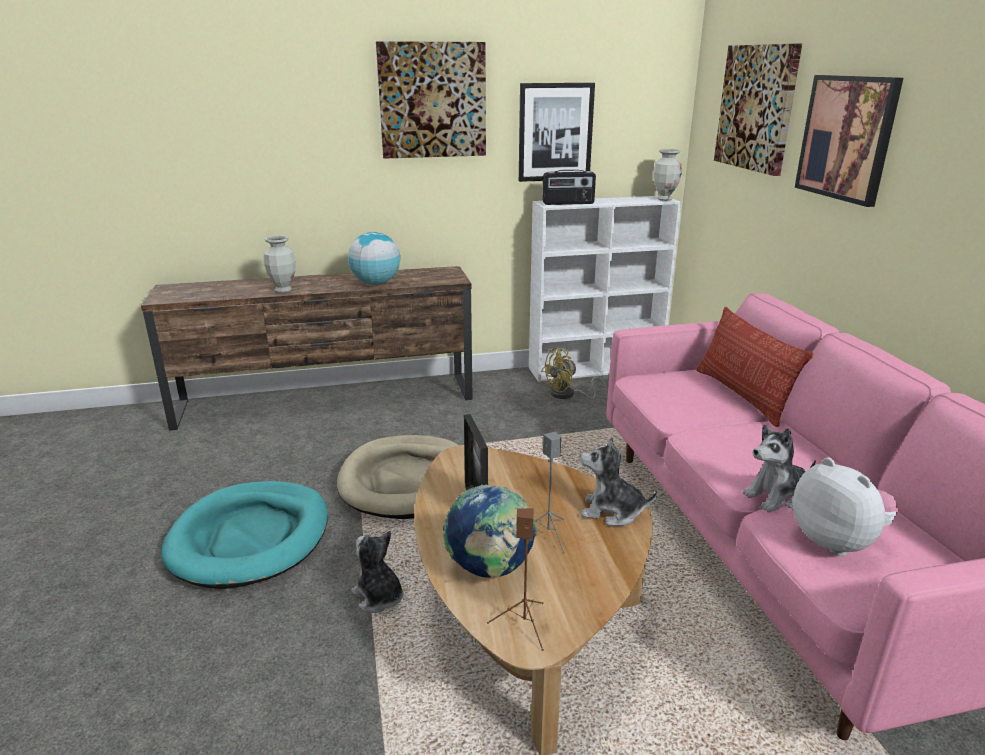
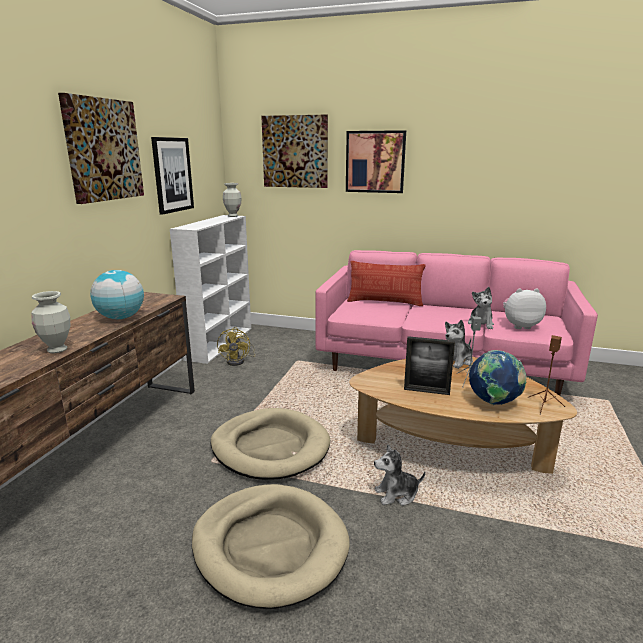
camera: 60 degrees left, 5 degrees down
(250, 538) = (270, 546): turquoise dog bed -> beige dog bed
(568, 203) = (197, 226): radio -> none

